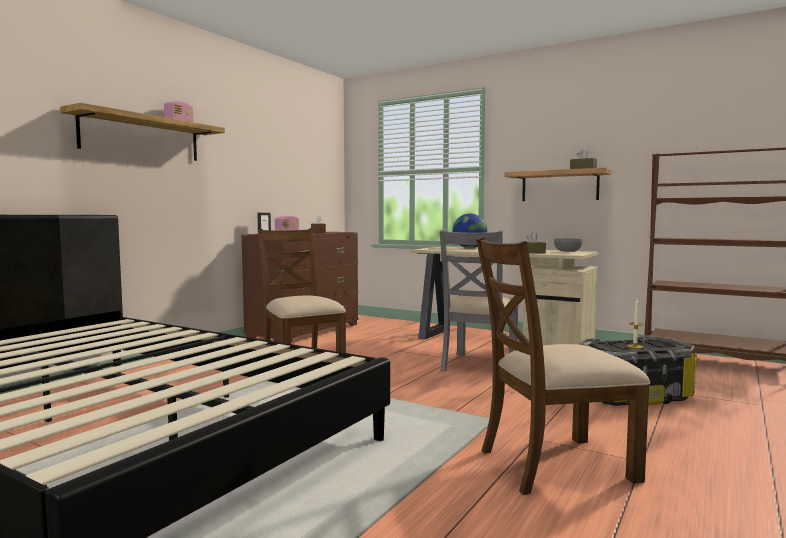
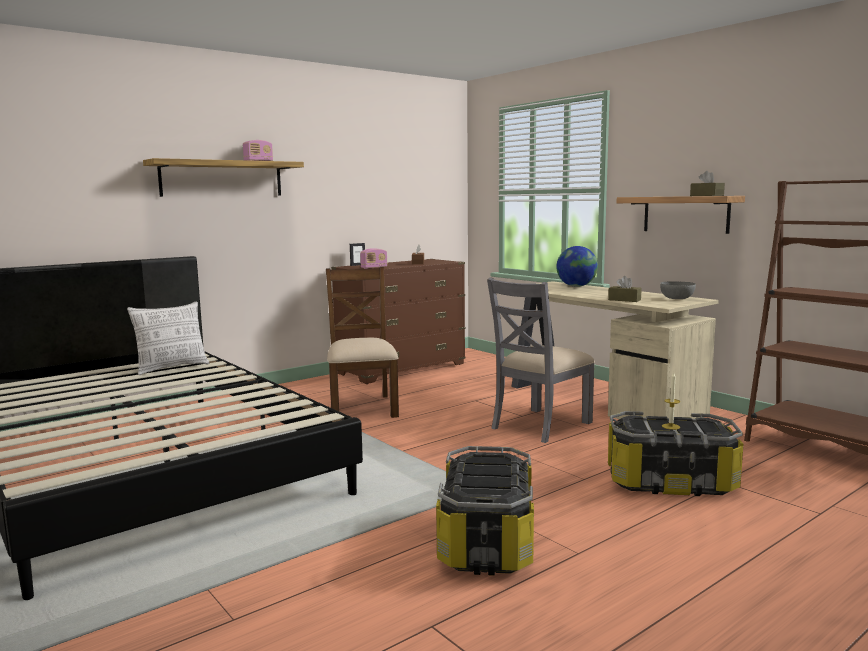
camera: 20 degrees right, 5 degrees up
(105, 332) = (172, 368): none -> pillow
(554, 464) = (485, 542): brown chair -> storage box

